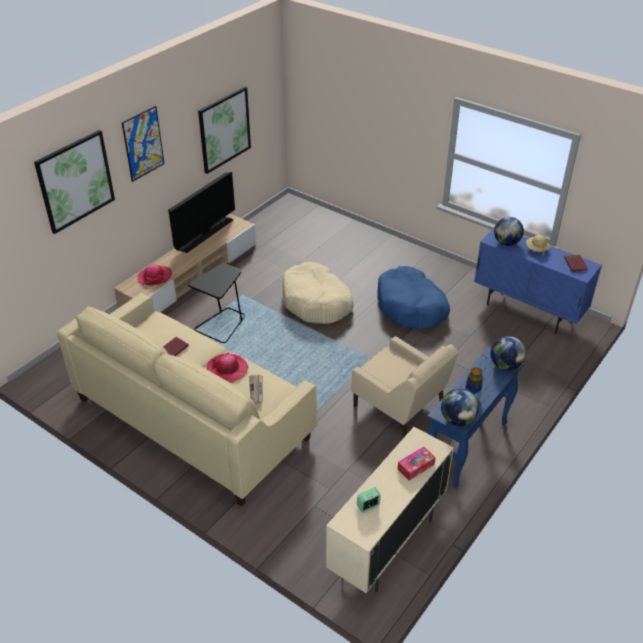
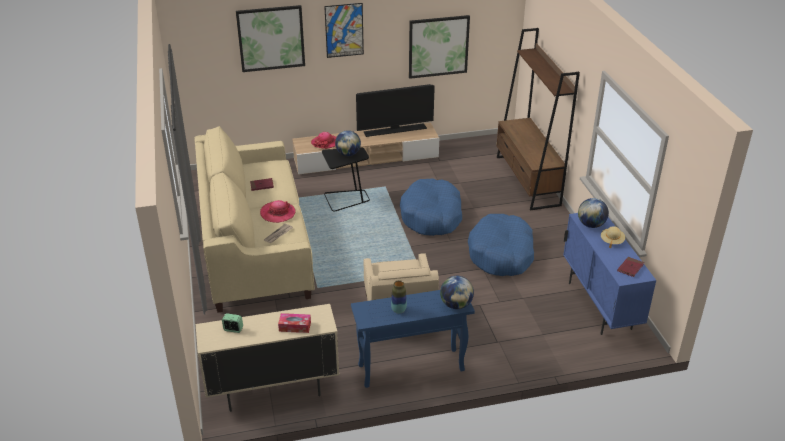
camera: 40 degrees right, 5 degrees down
(316, 302) = (431, 216): beige dog bed -> blue dog bed
(353, 232) = (527, 181): none -> brown bookcase
(457, 420) = (367, 317): globe -> globe (348, 154)

